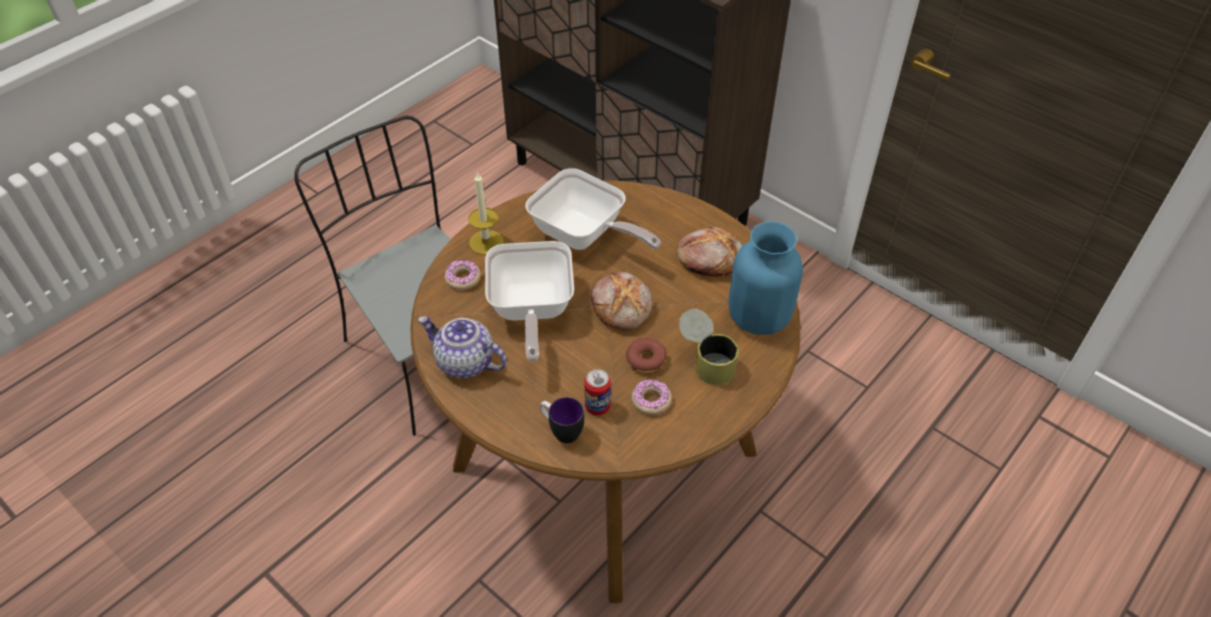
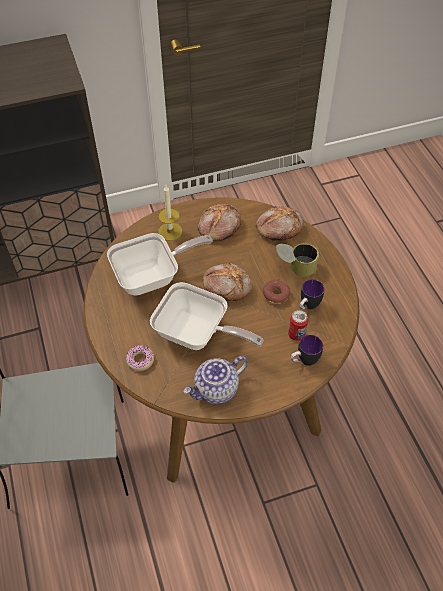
camera: 60 degrees left, 5 degrees up
(486, 242) = (116, 332): candle -> candle (170, 231)
(651, 400) = (307, 306): donut -> mug
(759, 316) = (278, 228): blue vase -> bread

